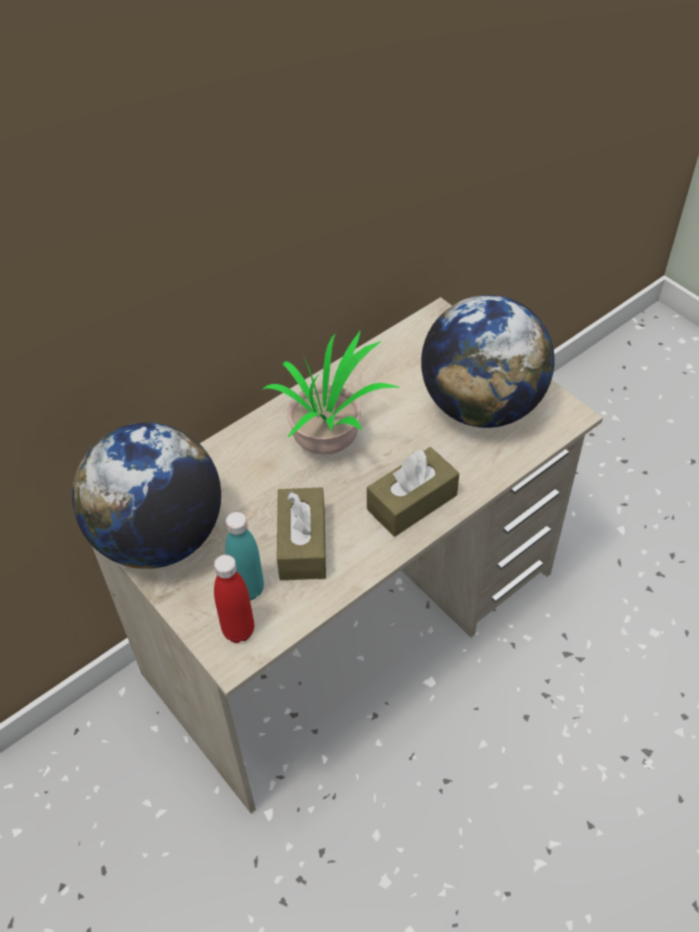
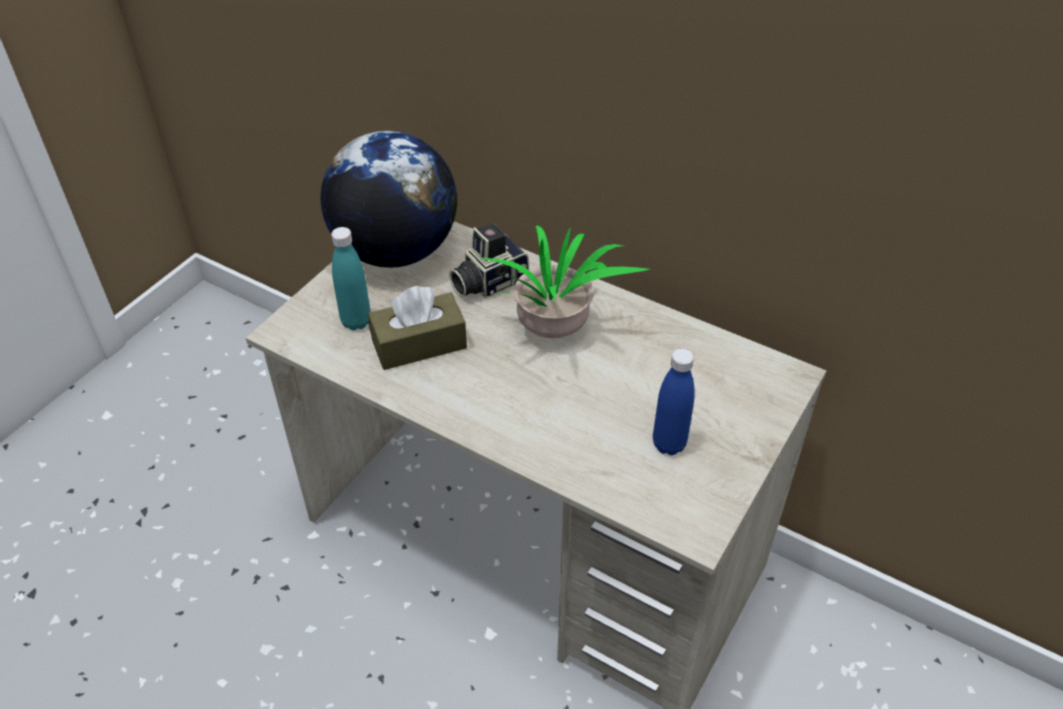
camera: 70 degrees right, 5 degrees down
(238, 630) = (310, 327): red bottle -> none
(243, 474) = (487, 282): none -> camera
(412, 502) = (501, 413): brown tissue box -> none
(482, 406) = (669, 444): globe -> blue bottle

